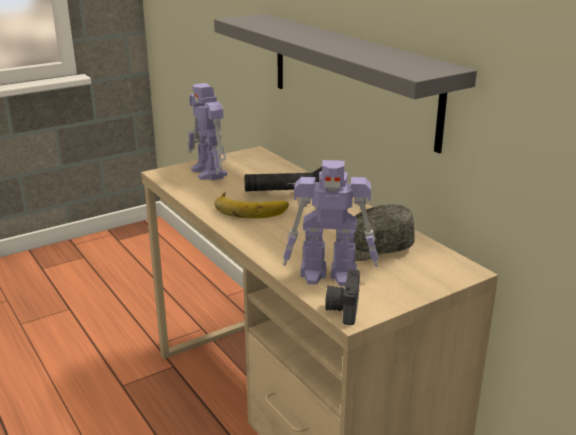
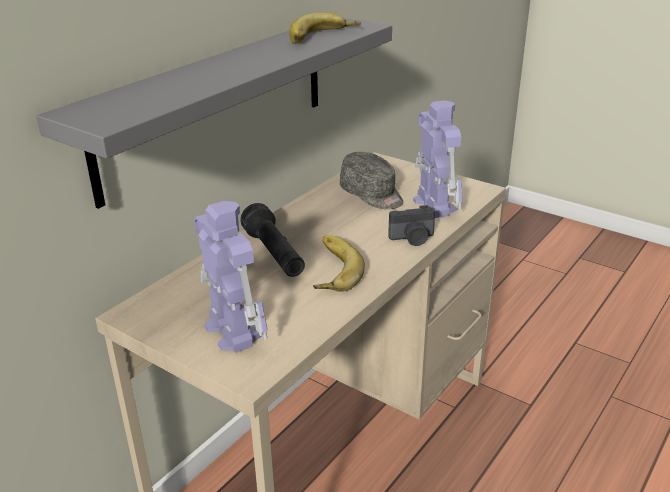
camera: 110 degrees left, 5 degrees up
(209, 173) = (232, 330): toy robot -> toy robot turned 75 degrees counterclockwise
(342, 309) = (477, 193): camera -> camera (412, 239)
(382, 58) = (322, 36): none -> banana

